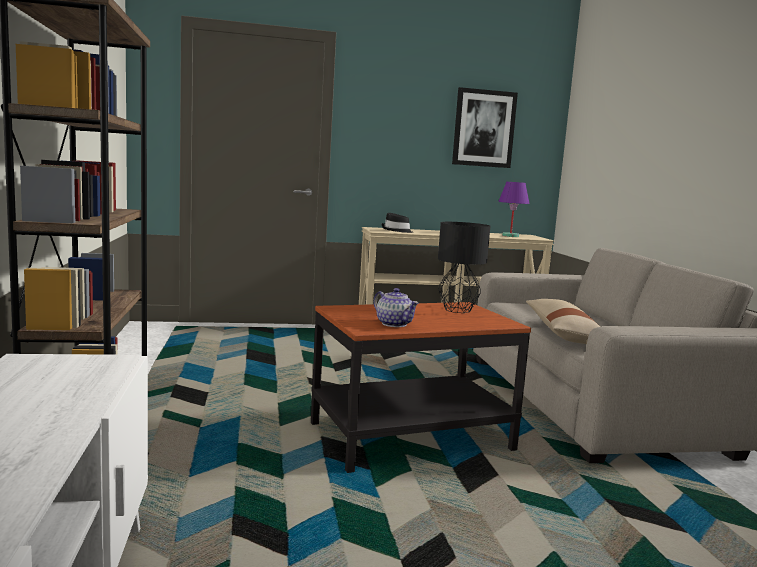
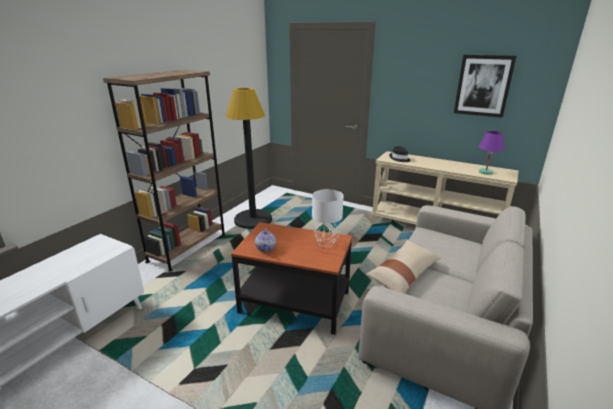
camera: 40 degrees right, 15 degrees up
(170, 365) = (253, 220): none -> black floor lamp
(457, 310) = (326, 243): black table lamp -> white table lamp

